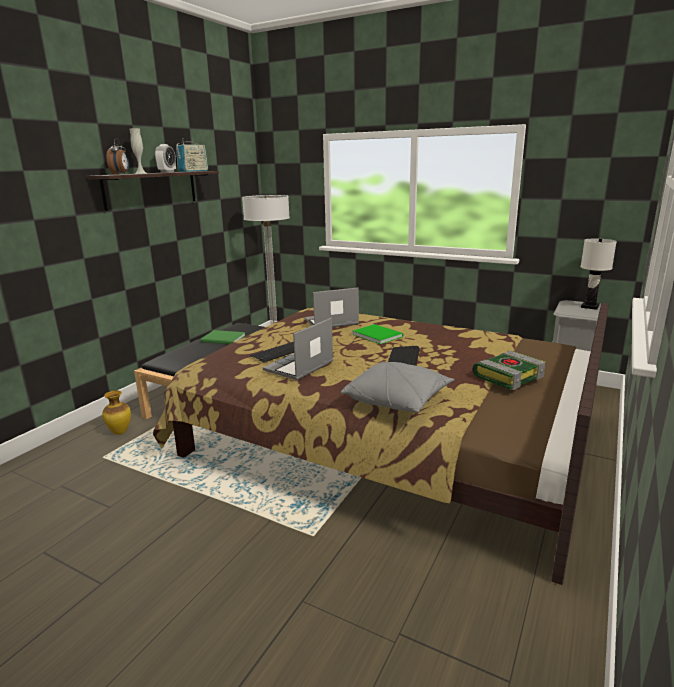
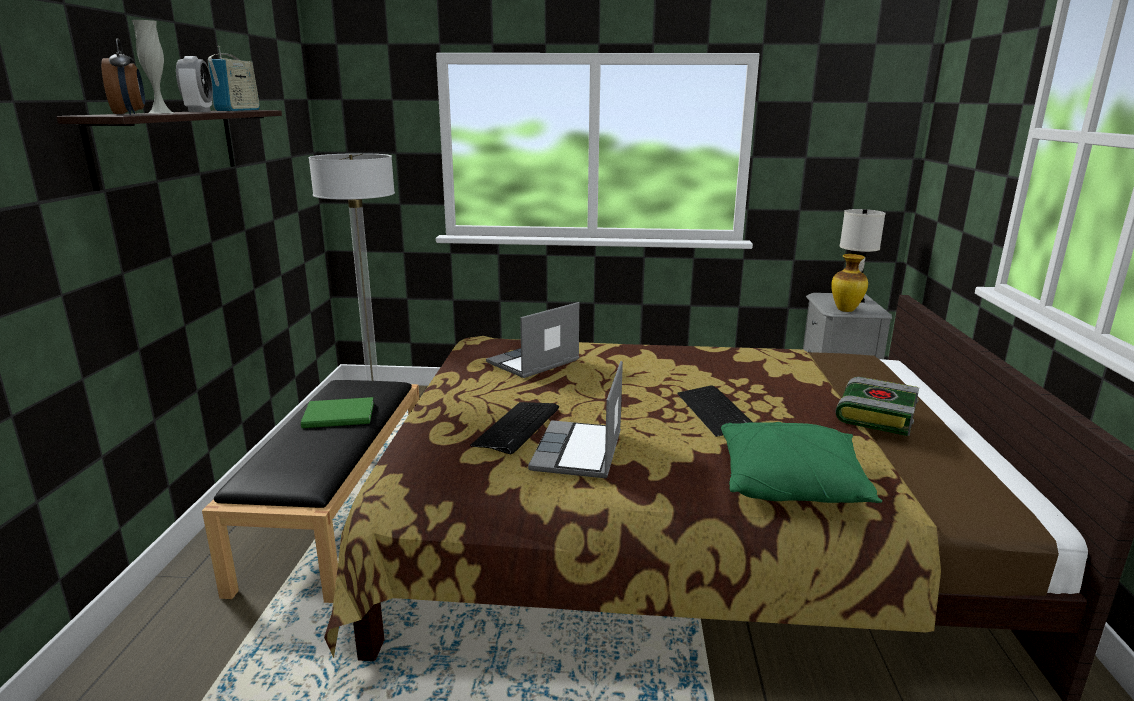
camera: 25 degrees left, 0 degrees up
(120, 432) = (194, 642): vase -> vase (846, 310)
(377, 335) = (628, 375): green book -> none
(398, 400) = (791, 483): grey pillow -> green pillow

